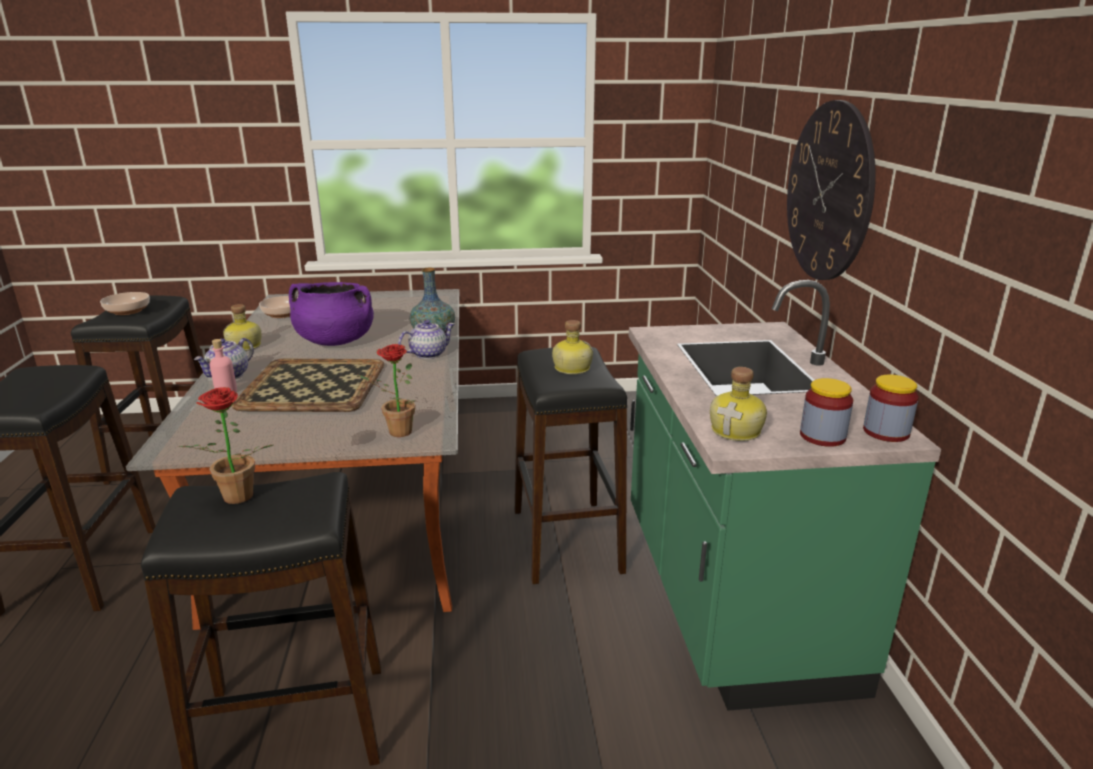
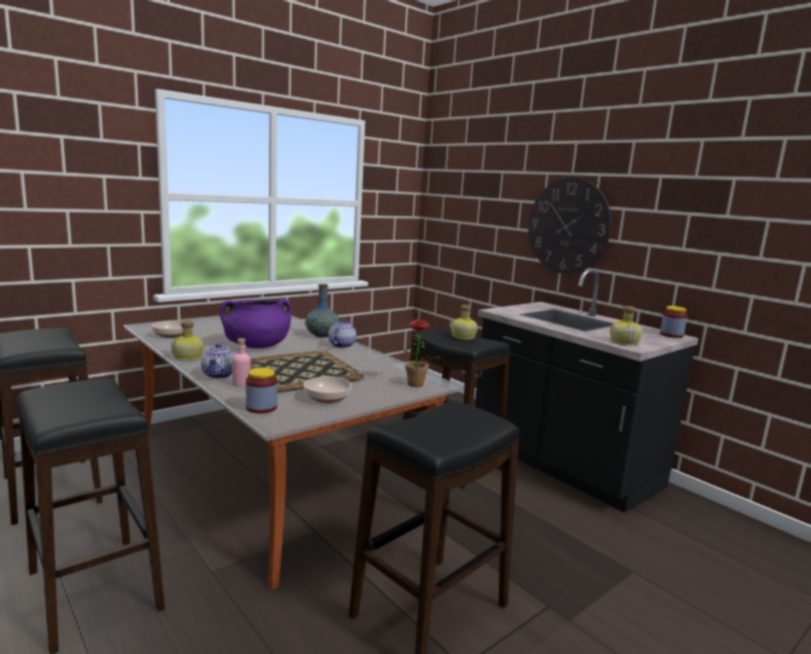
camera: 35 degrees left, 10 degrees down
(128, 311) = (38, 341): bowl -> bowl (327, 398)
(234, 500) = (427, 424): potted plant -> none
(728, 596) = (562, 465): green counter -> black counter
(822, 436) = (656, 339): jar -> jar (261, 407)

